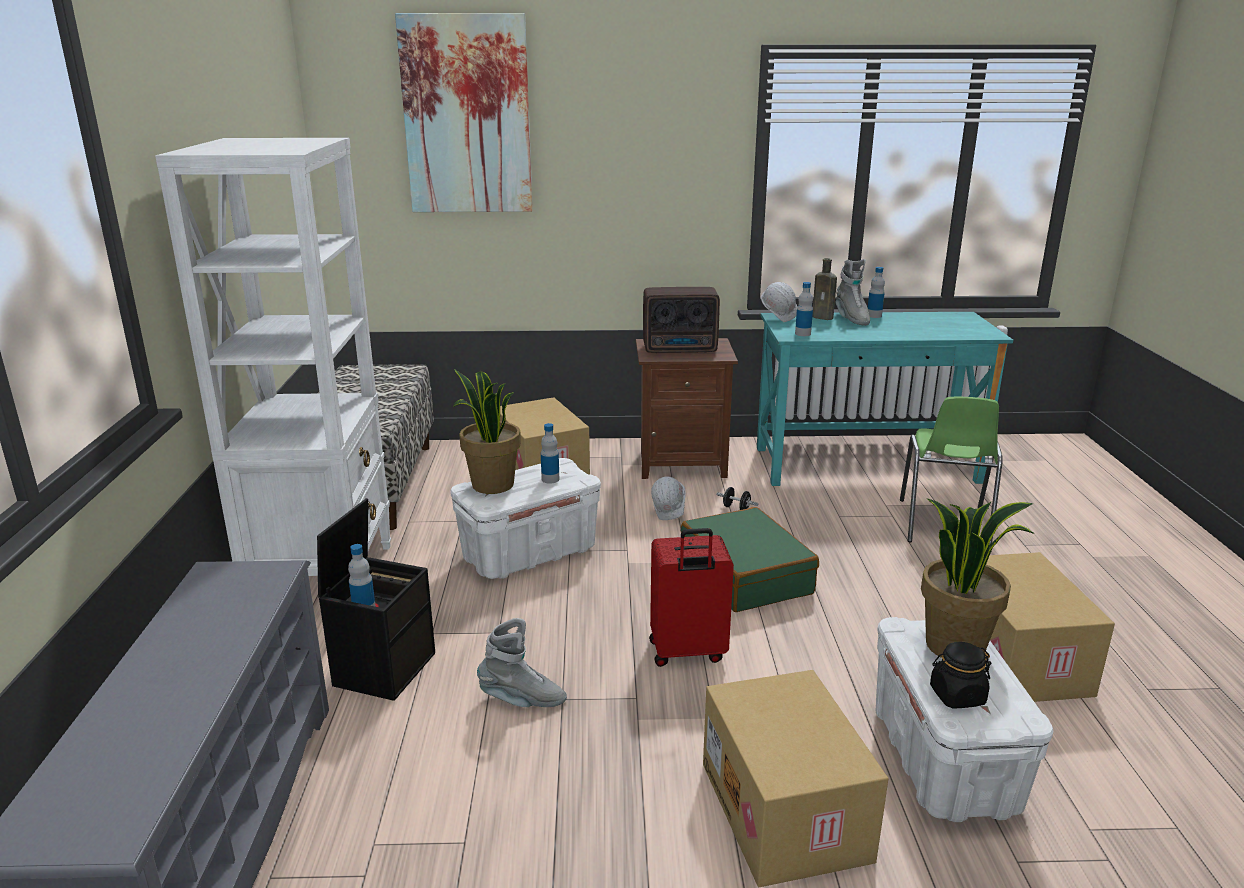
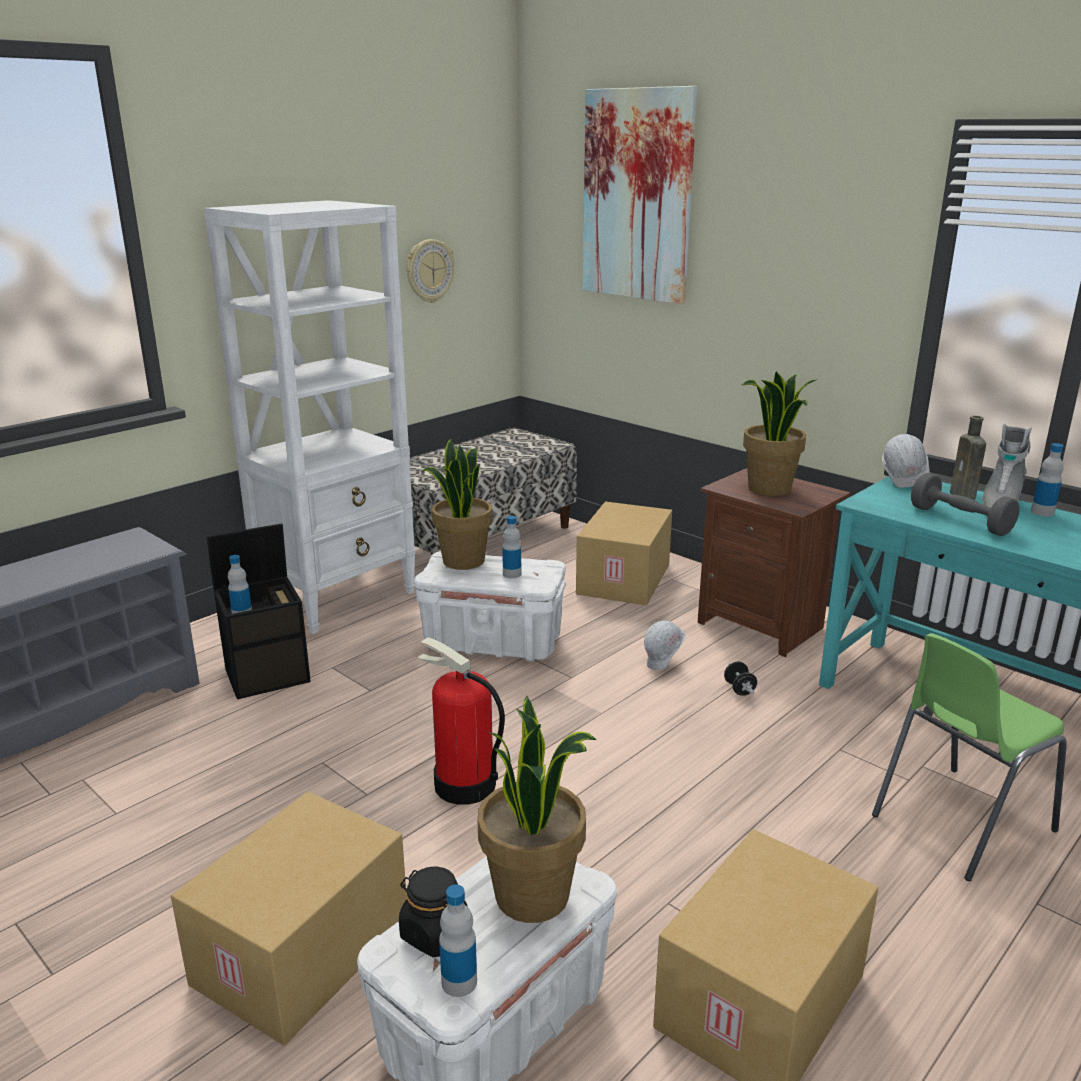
camera: 45 degrees right, 0 degrees up
(276, 210) = (429, 271): none -> wall clock
(522, 700) = (299, 746): grey boot -> none
(681, 349) = (769, 489): radio -> potted plant
(687, 652) = (463, 785): red suitcase -> fire extinguisher
(746, 575) = (632, 752): green suitcase -> none
(802, 334) = (886, 505): bottle -> bottle (459, 982)
(853, 331) = (960, 520): none -> grey dumbbell

